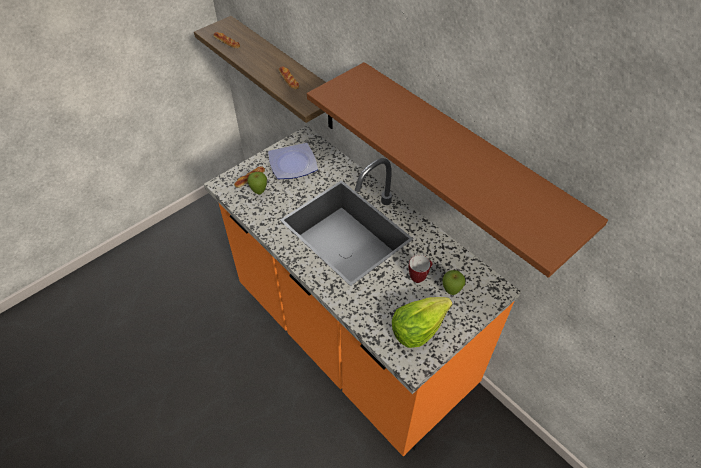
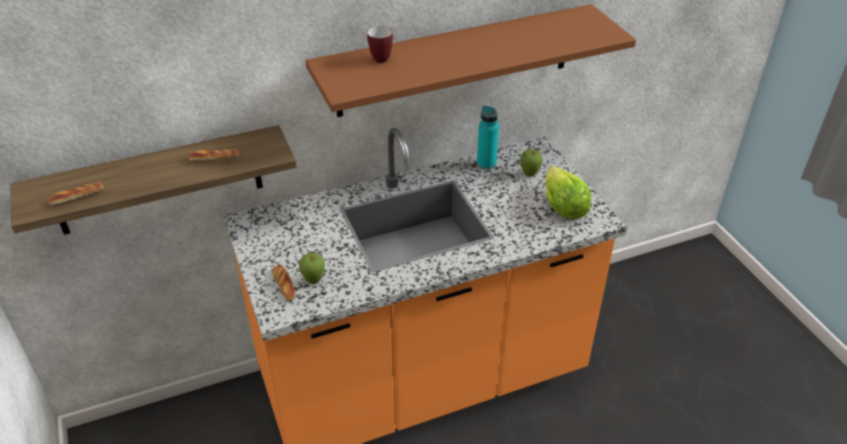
camera: 70 degrees left, 10 degrees down
(293, 163) = (284, 241): plate -> none
(419, 276) = (503, 189): mug -> mug (379, 58)
(448, 255) = (486, 164): none -> turquoise bottle

